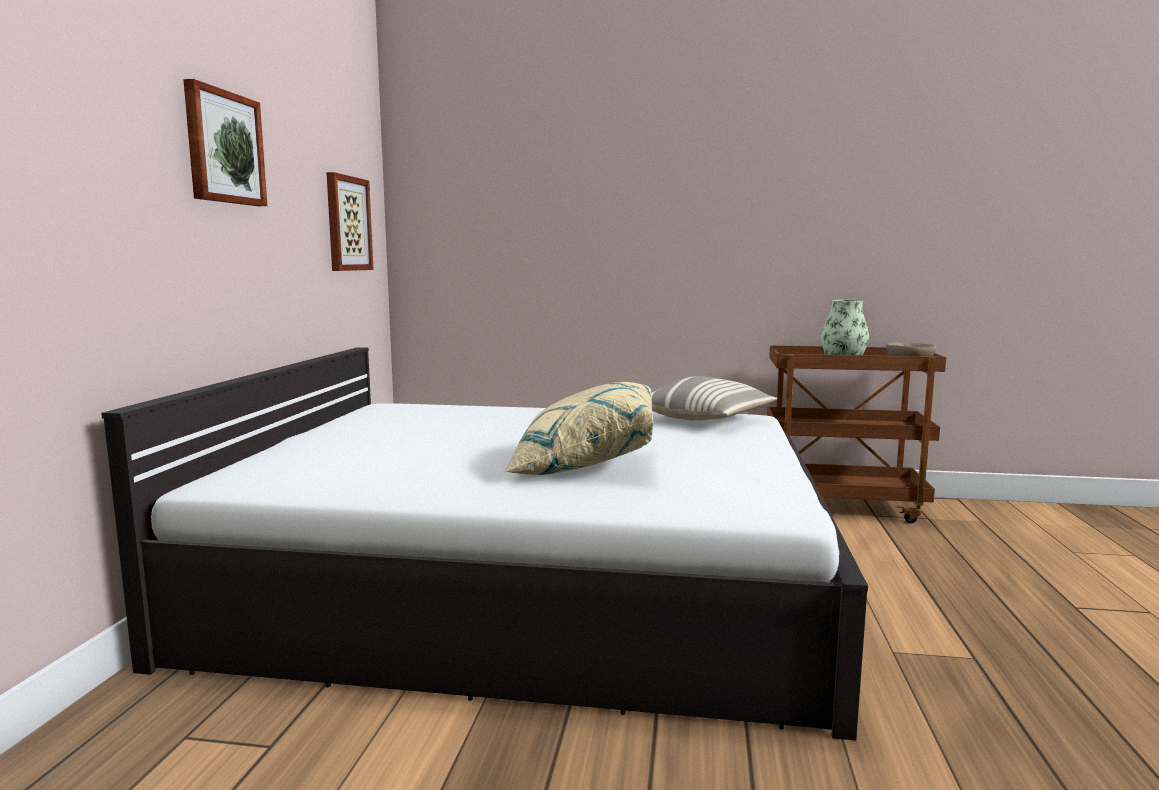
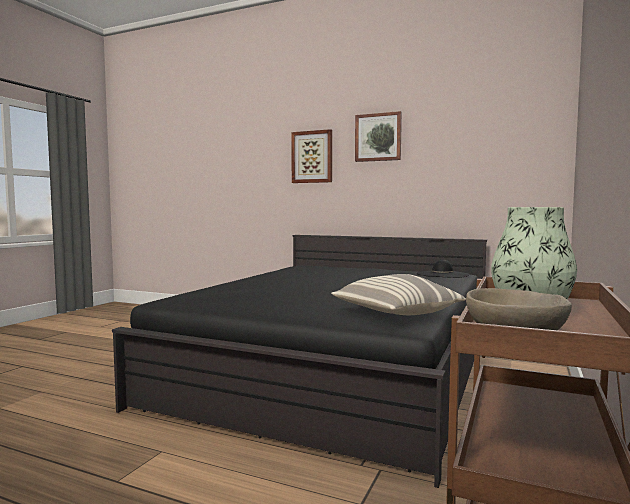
camera: 105 degrees right, 5 degrees down
(347, 224) = (500, 160): picture -> picture (312, 157)
(390, 409) = (442, 274): none -> black hat
(528, 583) = (338, 370): white bed -> black bed
(584, 463) = (283, 287): beige pillow -> none

